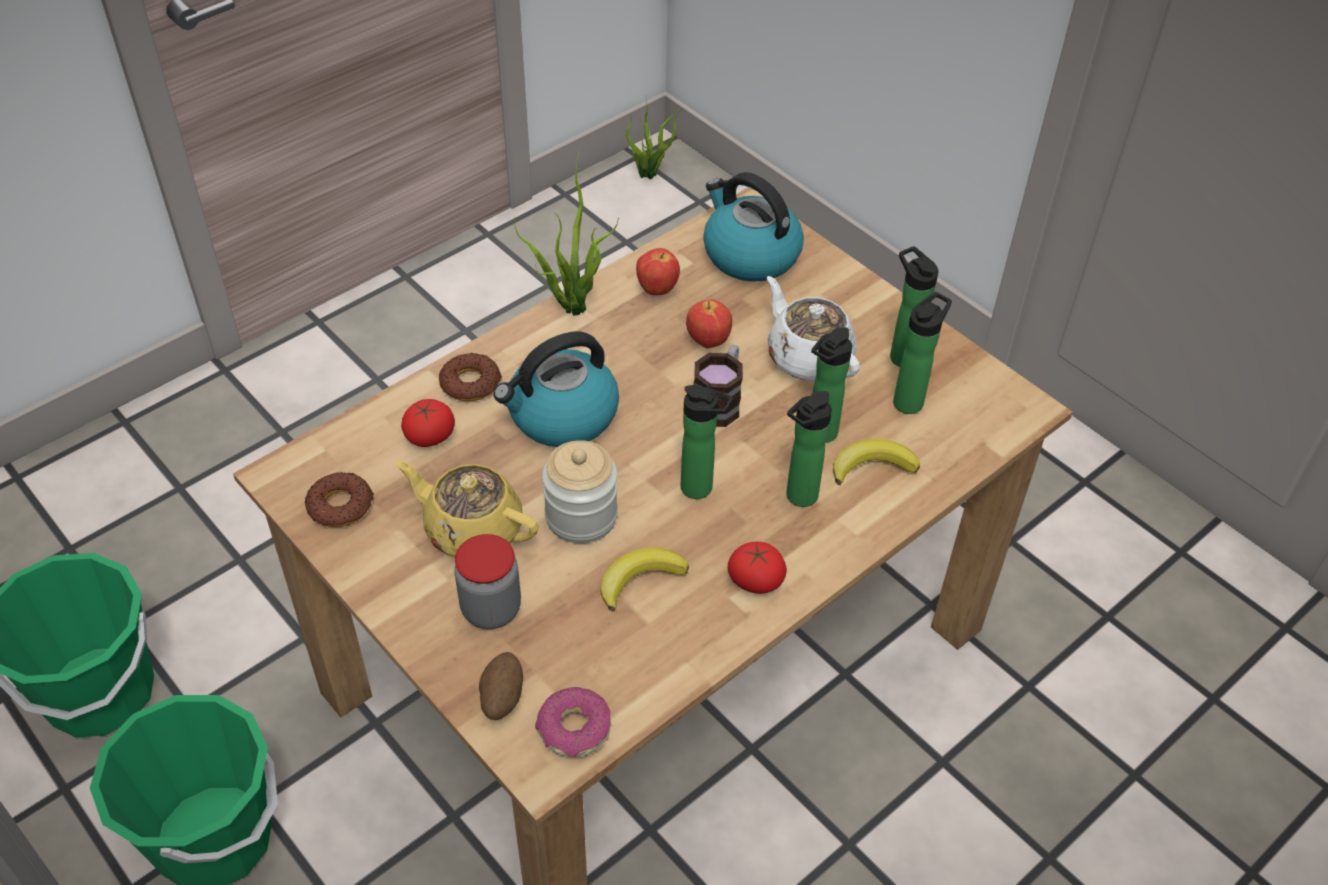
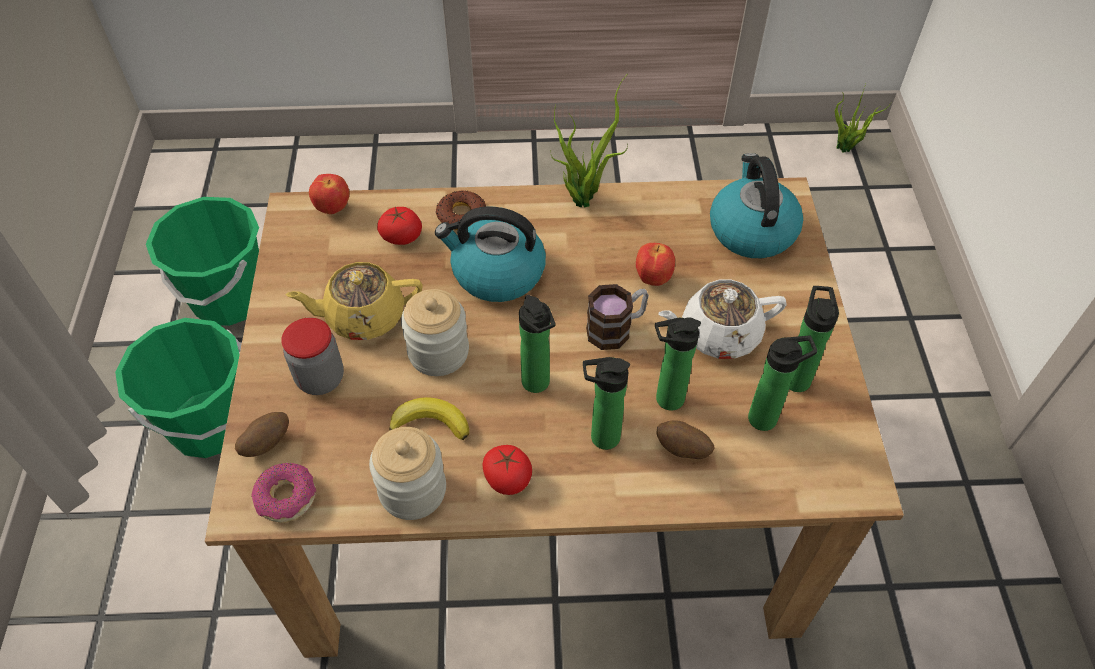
camera: 40 degrees right, 5 degrees up
(340, 505) = (305, 250): donut -> none
(472, 529) = (363, 316): yellow teapot -> yellow teapot turned 75 degrees counterclockwise
(657, 289) = (654, 219): apple -> apple (333, 208)
(684, 644) = (412, 490): none -> jar
(808, 357) = (718, 334): white teapot -> white teapot turned 105 degrees counterclockwise
(872, 466) = (682, 449): banana -> potato

